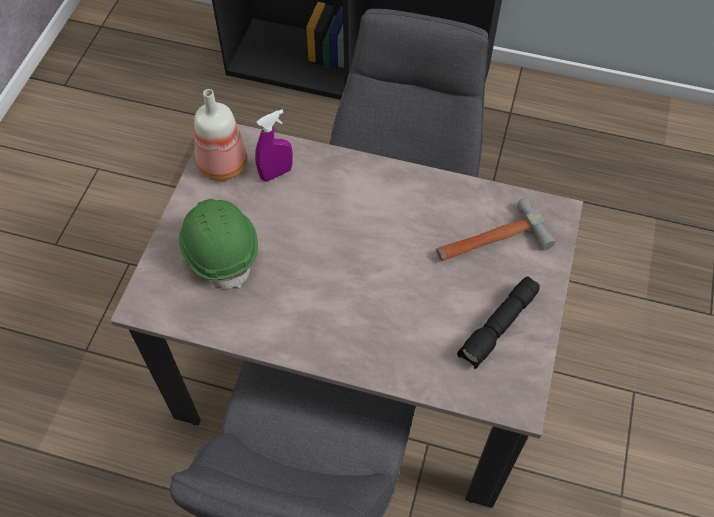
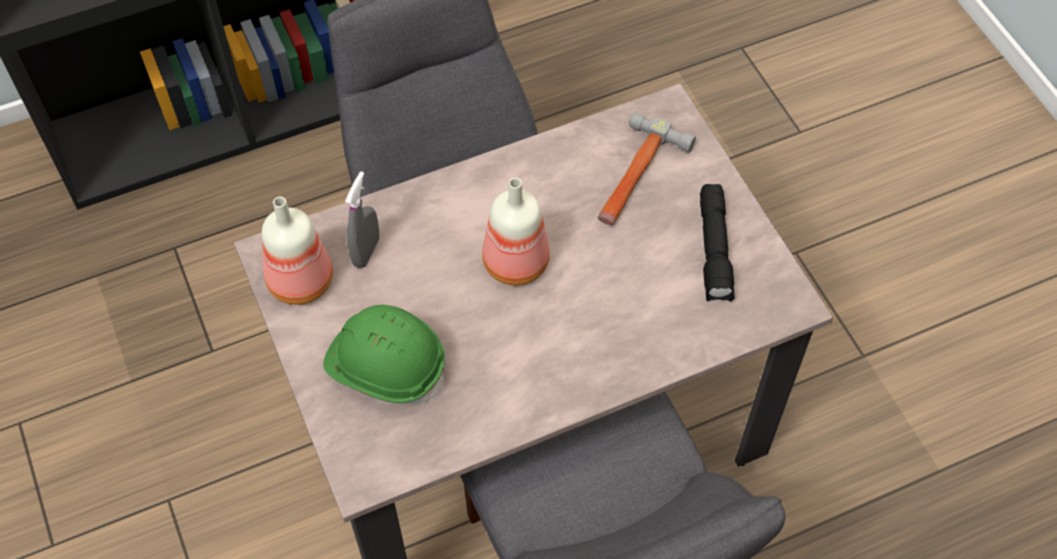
camera: 40 degrees left, 0 degrees up
(276, 173) = (366, 252): purple spray bottle -> grey spray bottle
(357, 241) = (513, 262): none -> bottle

